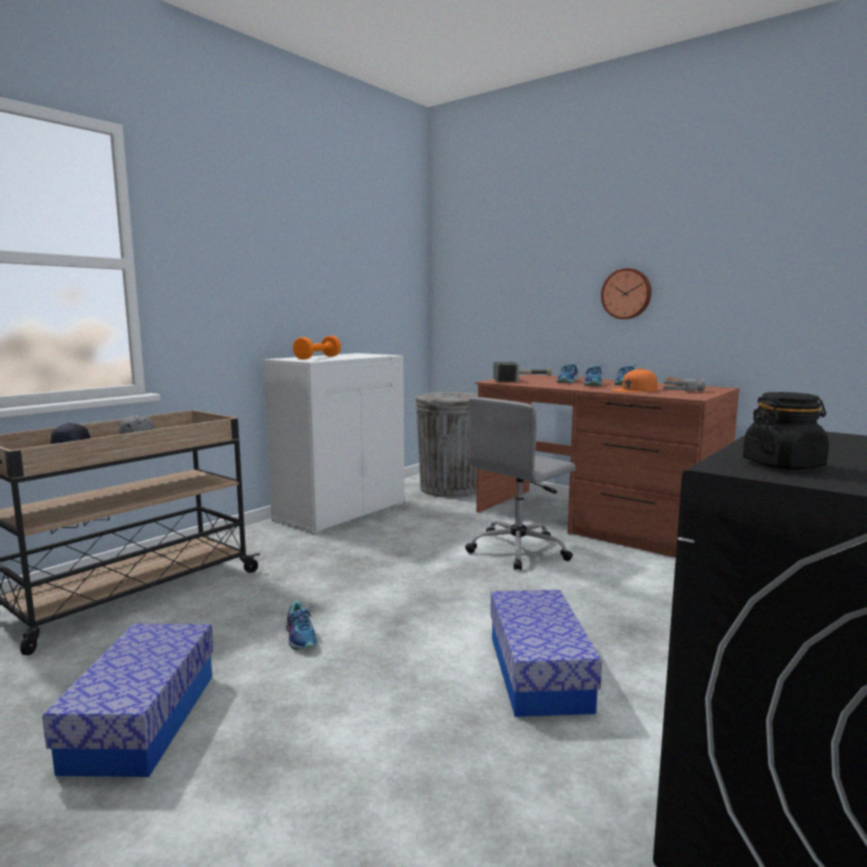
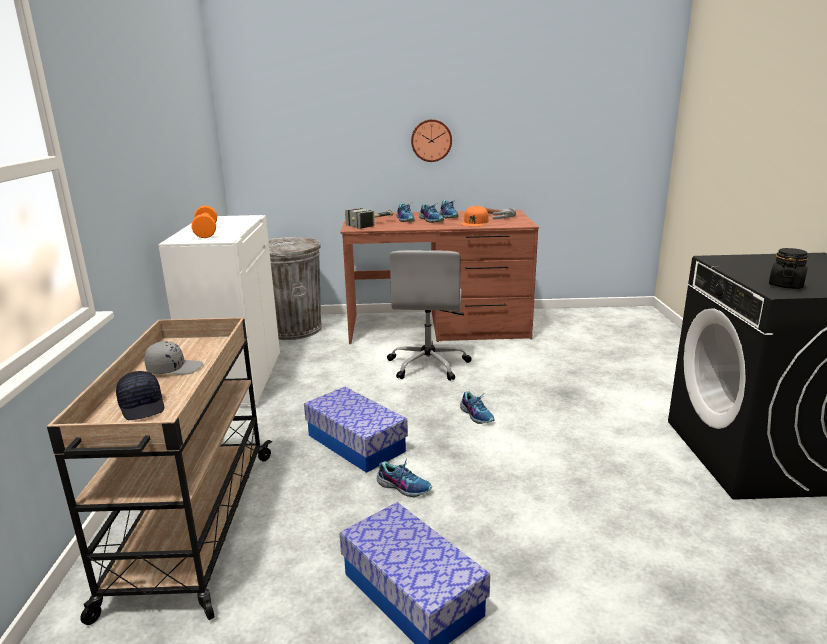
camera: 40 degrees left, 10 degrees up
(483, 609) = (477, 415): none -> shoe
(538, 672) = (565, 439): storage box -> storage box (356, 443)

